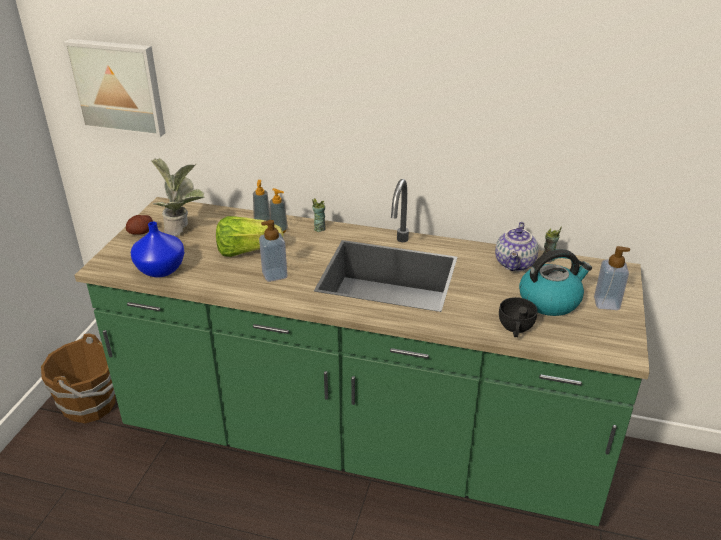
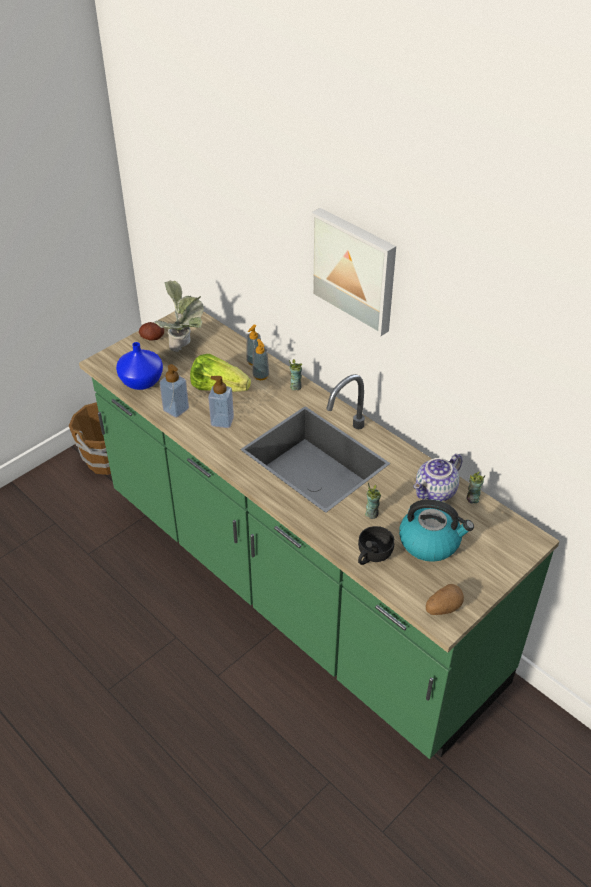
camera: 30 degrees right, 10 degrees up
(118, 86) = (171, 199): picture -> picture (354, 270)
(481, 298) = (372, 513): none -> cup
(606, 303) = (480, 567): soap dispenser -> soap dispenser (176, 409)
(612, 344) = (443, 608): none -> potato

